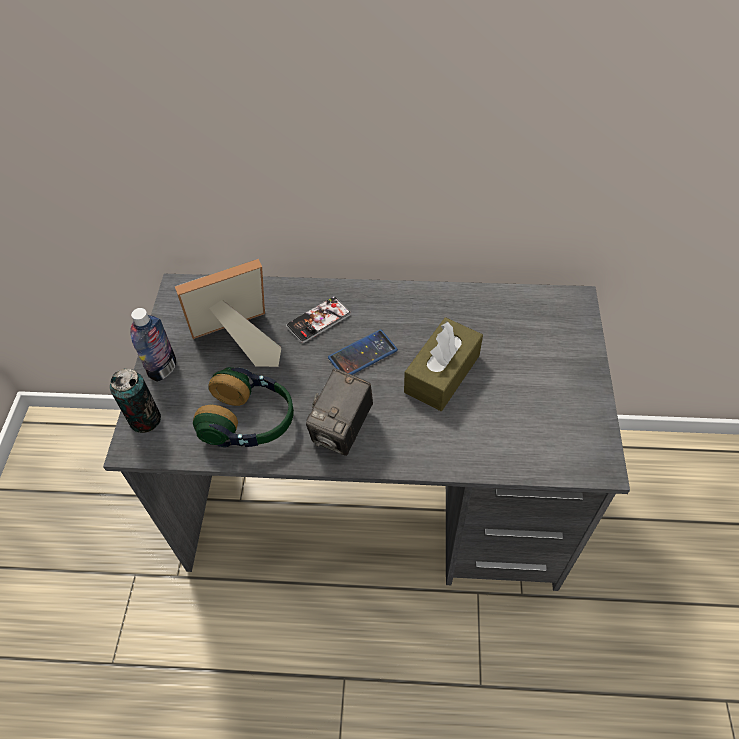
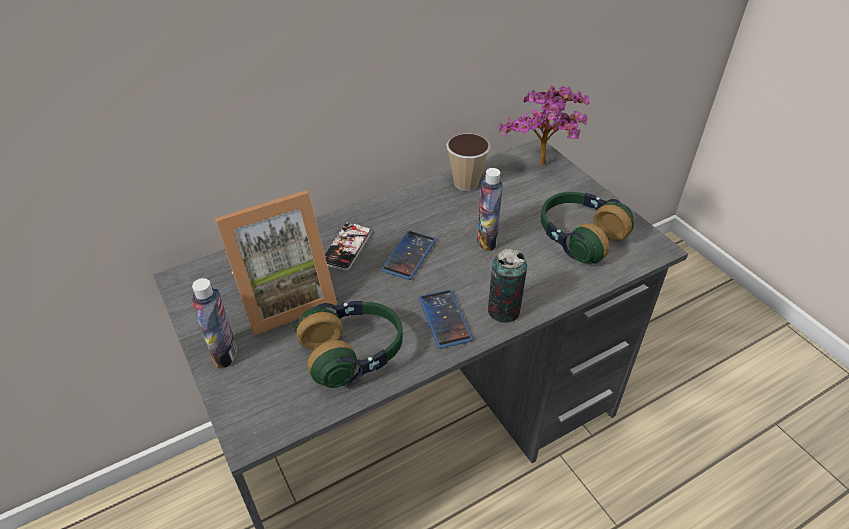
camera: 35 degrees left, 10 degrees down
(145, 420) = (243, 405): can -> can (504, 311)
(237, 343) = (284, 298): picture frame -> picture frame turned 150 degrees counterclockwise
(342, 430) = (444, 319): camera -> phone
(442, 374) = (487, 240): brown tissue box -> bottle
(474, 304) = (466, 183): none -> cup
(531, 415) = (578, 237): none -> headphones
(564, 322) = (543, 168): none -> potted plant

